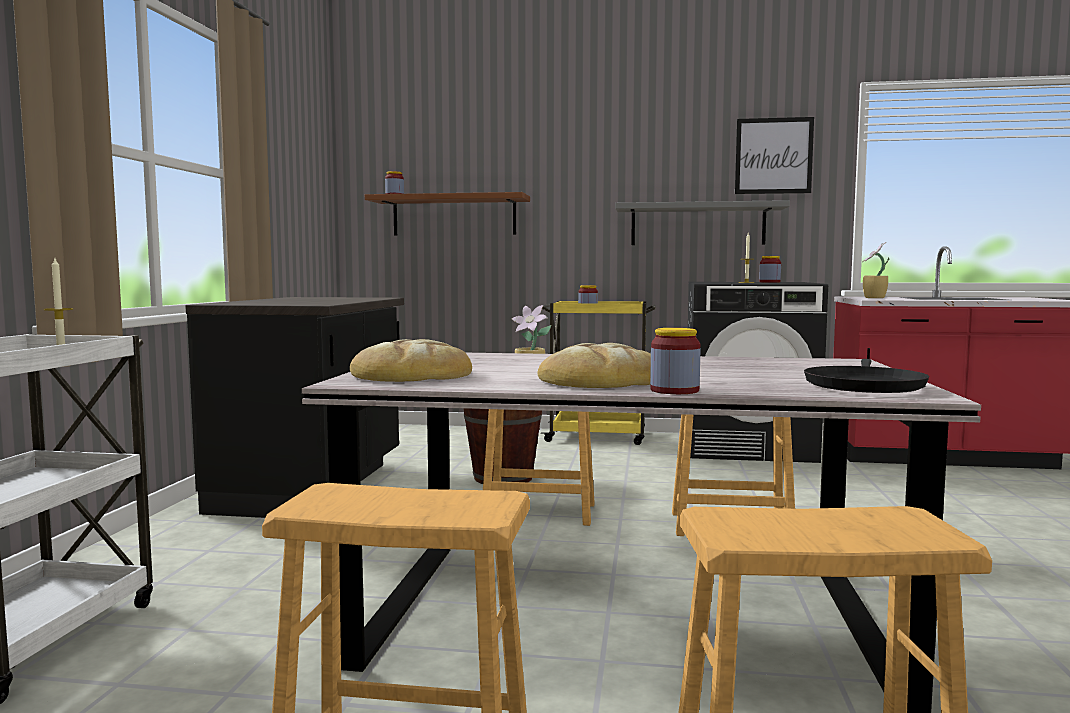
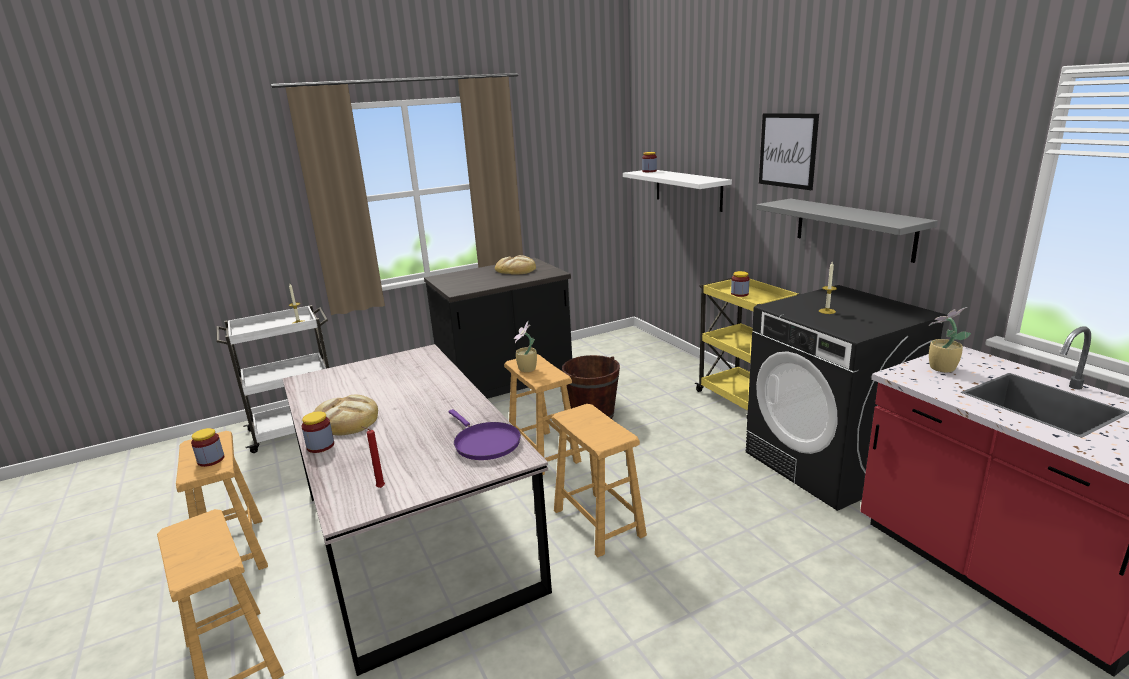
camera: 55 degrees right, 15 degrees up
(410, 375) = (335, 379): bread -> bread (516, 269)
(454, 216) = (688, 189): brown shelf -> white shelf
(769, 282) = (869, 313): jar -> jar (211, 460)
(773, 156) = (936, 161): picture -> picture (787, 150)
(791, 362) = (484, 443): none -> purple frying pan
(863, 385) = (379, 488): black frying pan -> red candle

